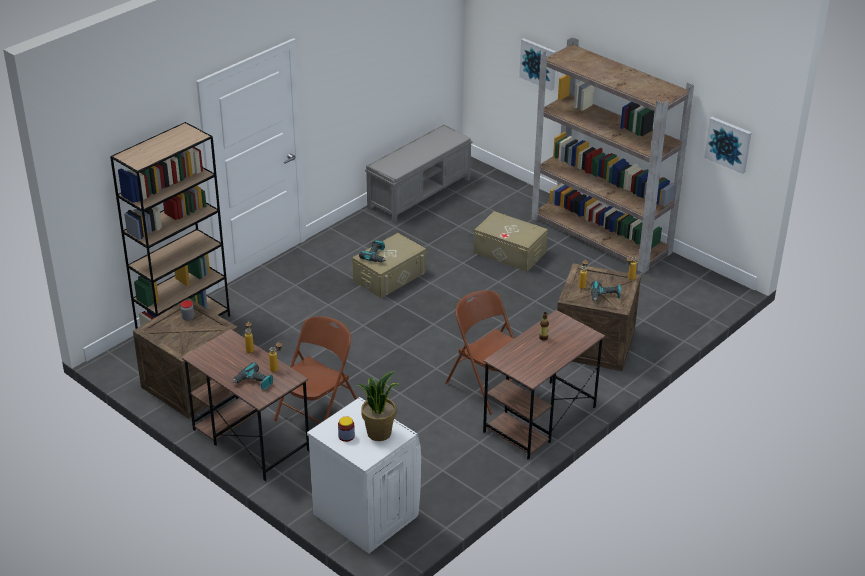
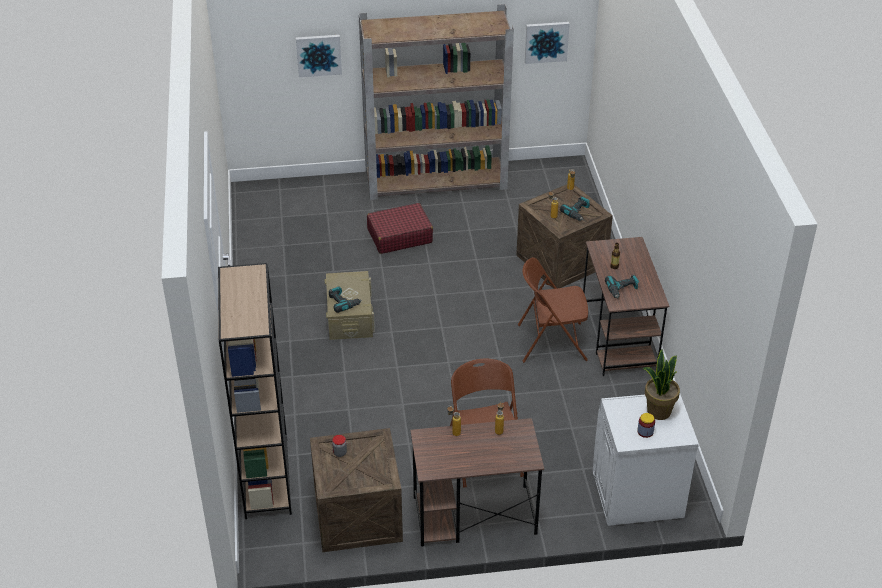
camera: 50 degrees left, 5 degrees up
(254, 382) = (504, 453): power drill -> power drill (622, 290)
(420, 193) = (256, 235): grey bench -> none
(509, 252) = (399, 236): beige storage box -> red suitcase

